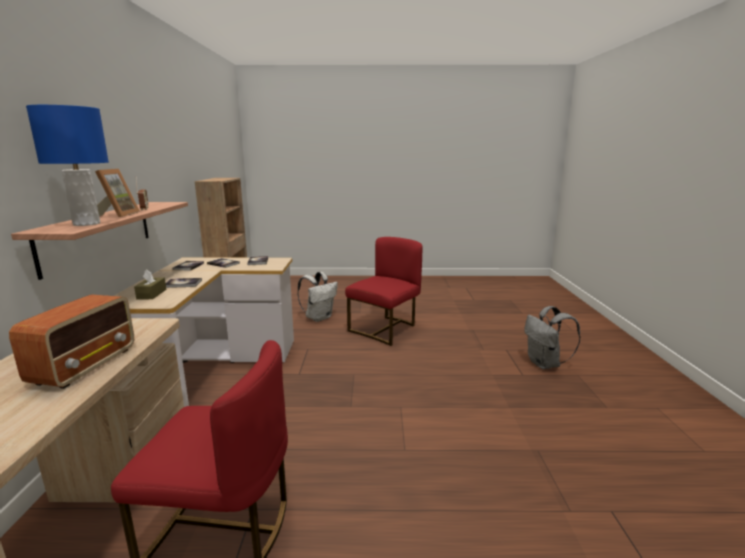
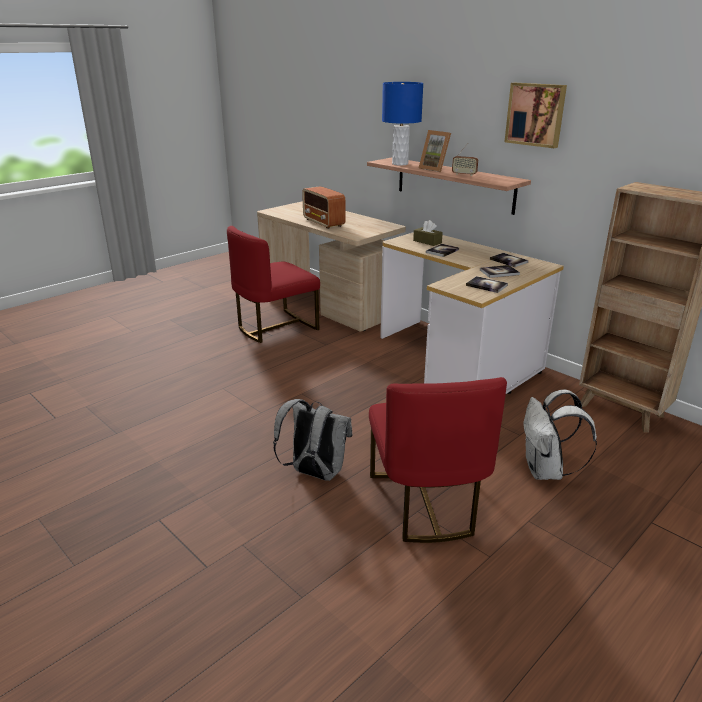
camera: 135 degrees right, 10 degrees up
(138, 144) = (536, 114): none -> picture
(545, 364) = (129, 563): grey backpack -> grey backpack (314, 473)

